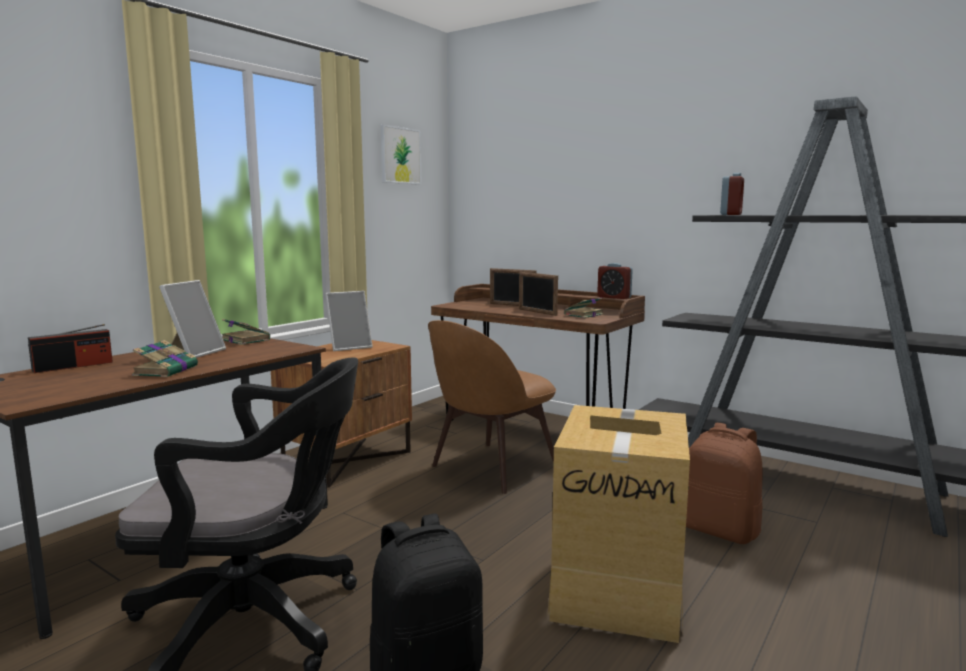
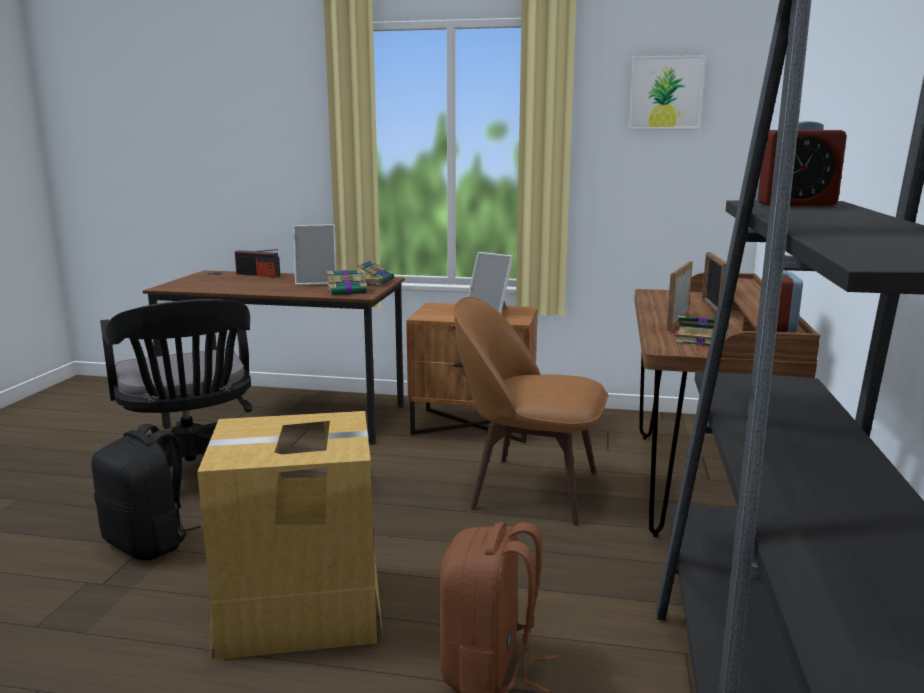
camera: 65 degrees right, 5 degrees up
(167, 370) = (259, 288): book -> book (348, 291)

